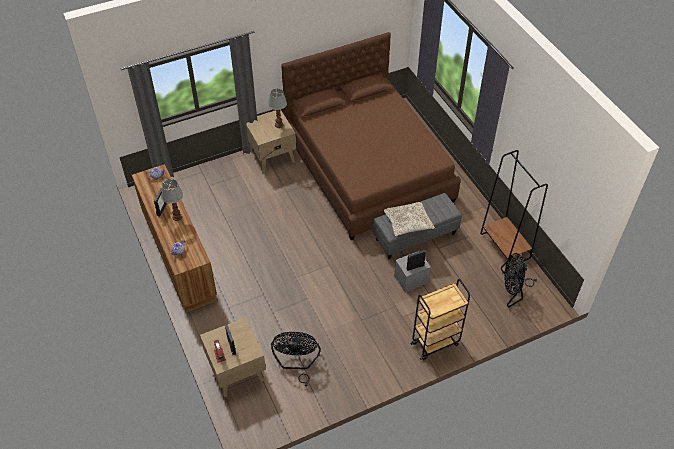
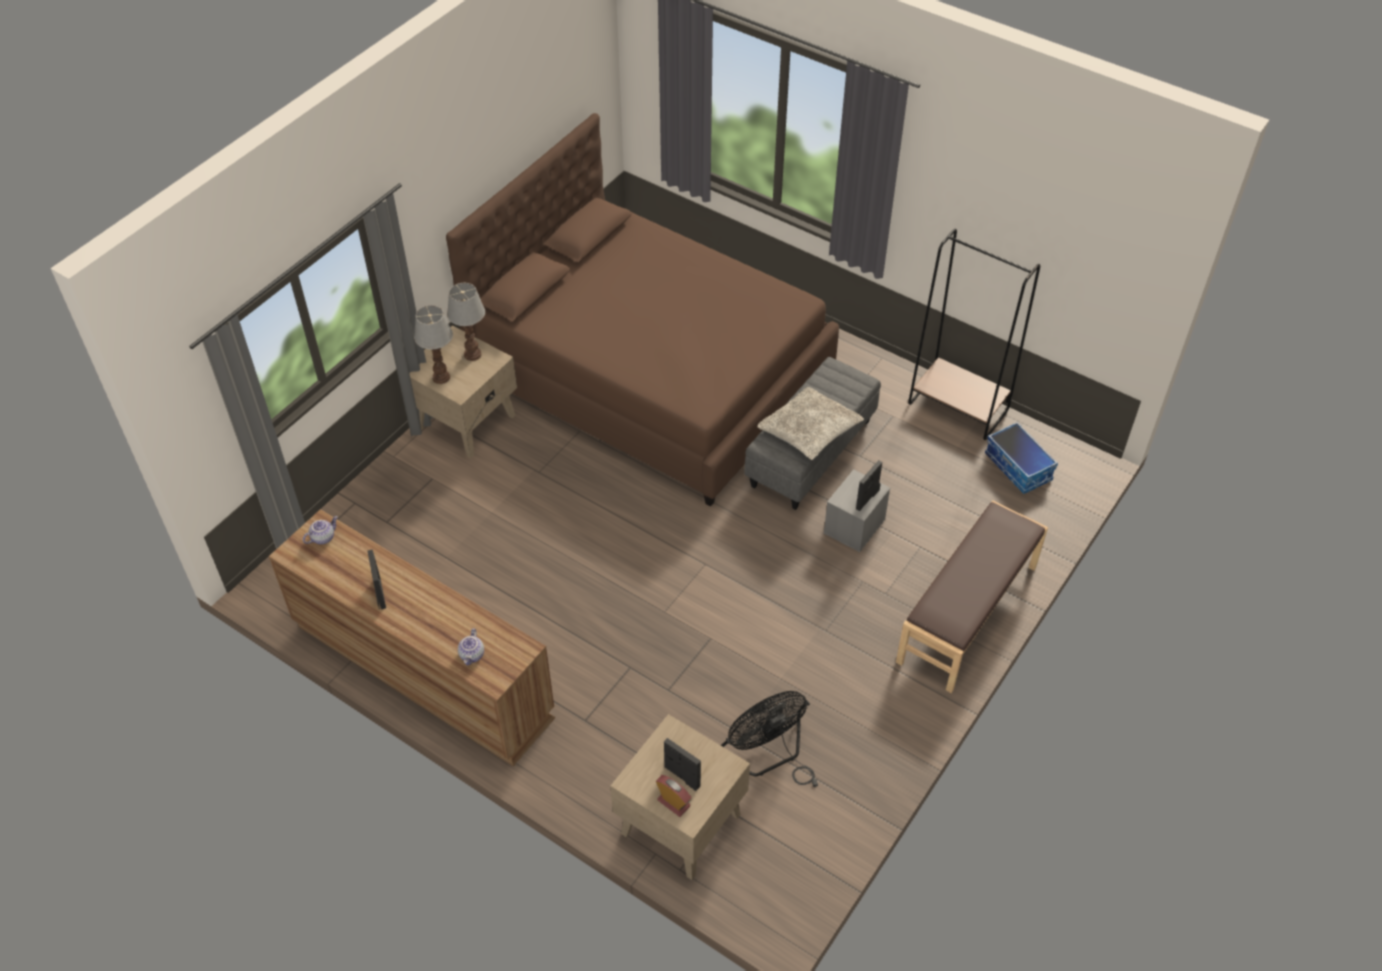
camera: 30 degrees left, 0 degrees up
(177, 216) = (420, 594): table lamp -> table lamp (440, 377)
(435, 345) = (968, 614): brown cart -> brown bench
(514, 288) = (1018, 467): black fan -> storage box

